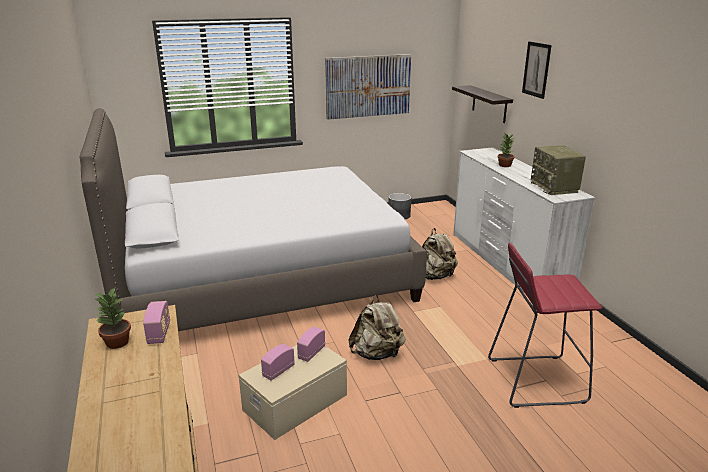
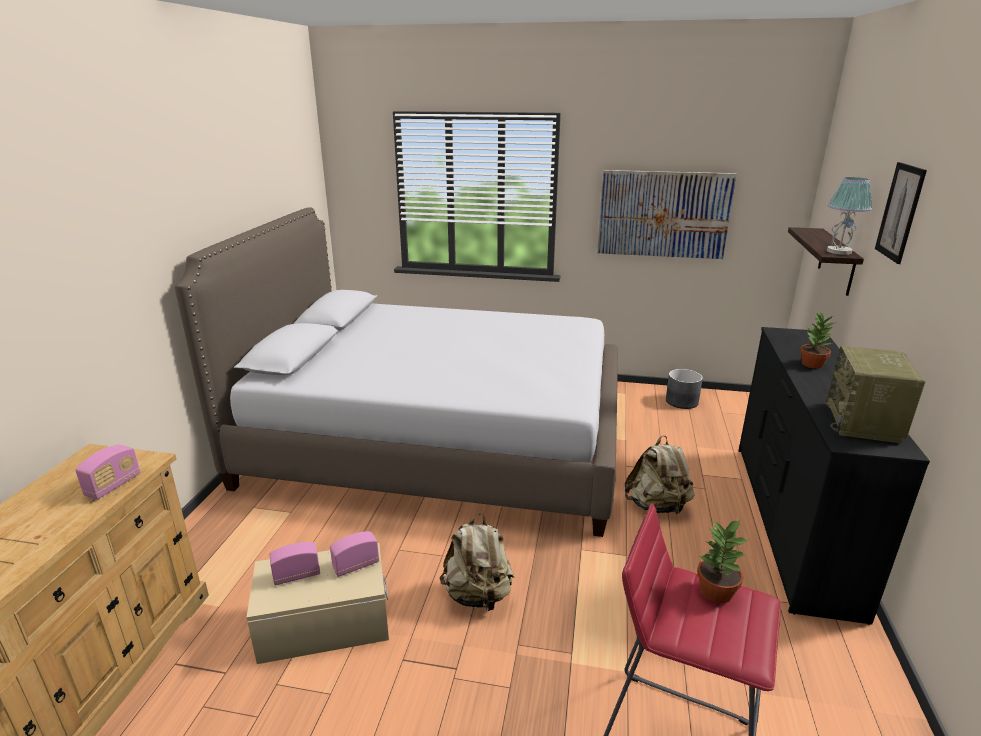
camera: 30 degrees right, 0 degrees up
(116, 342) = (67, 482): potted plant -> potted plant (715, 592)
(497, 97) = (839, 251): none -> table lamp
(507, 264) = (791, 522): white dresser -> black dresser

